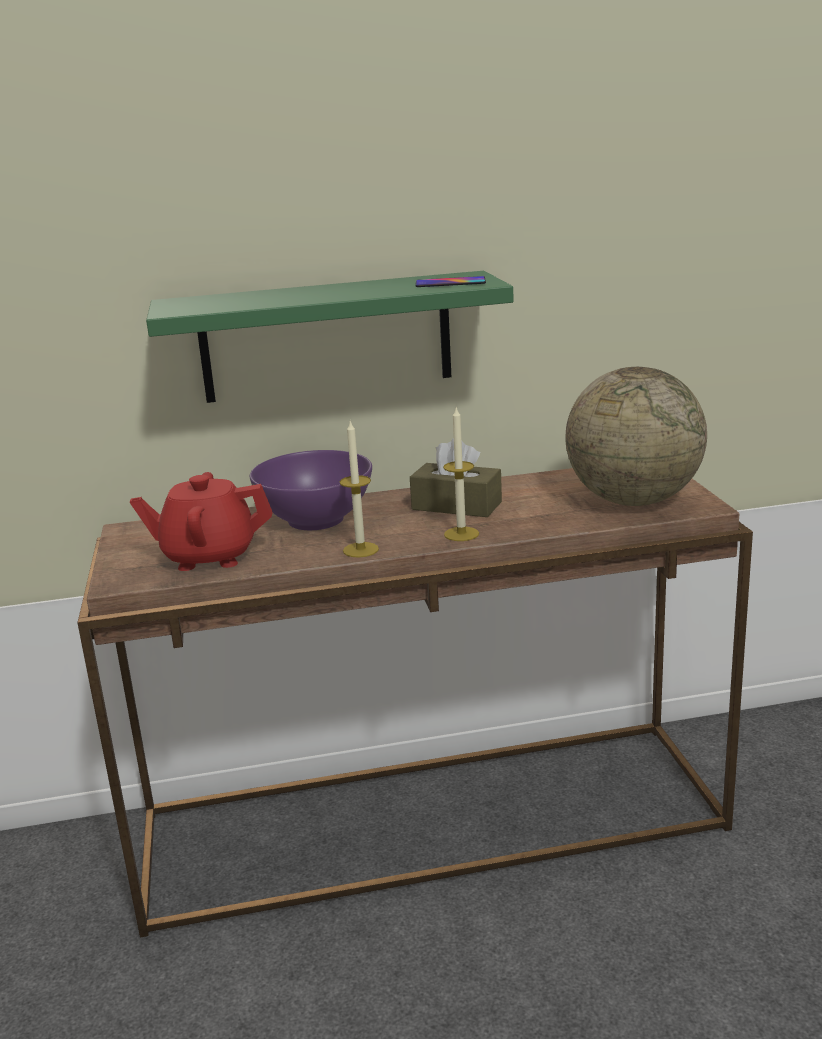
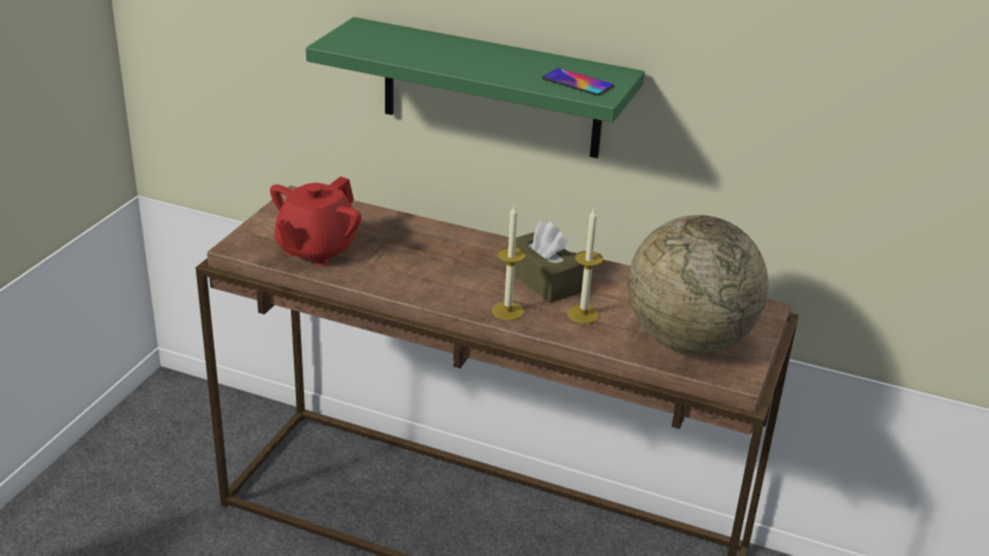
camera: 30 degrees right, 10 degrees up
(209, 557) = (316, 250): red teapot -> red teapot turned 90 degrees counterclockwise
(317, 520) = (427, 247): purple bowl -> none
(360, 550) = (419, 292): candle -> candle (583, 314)

